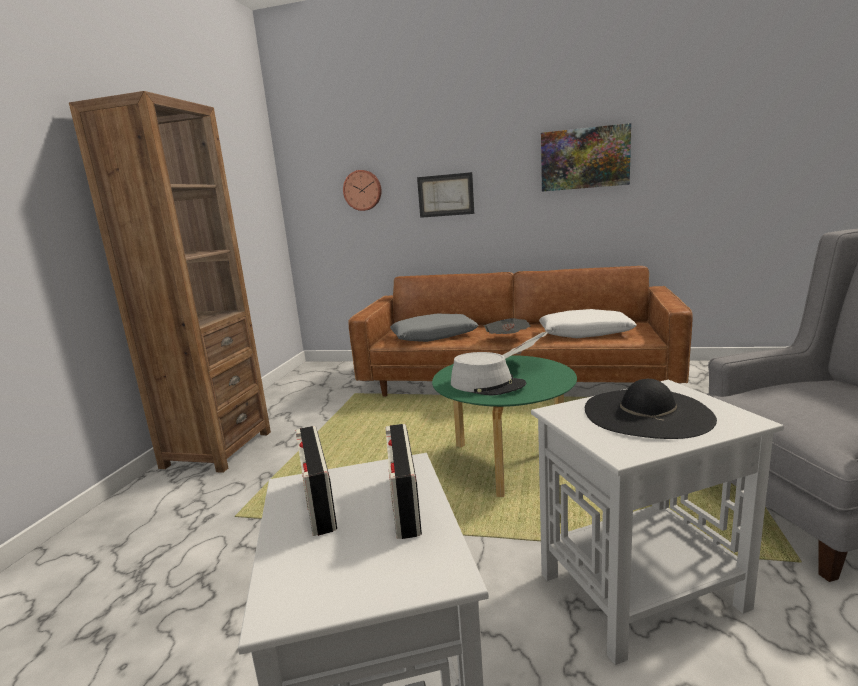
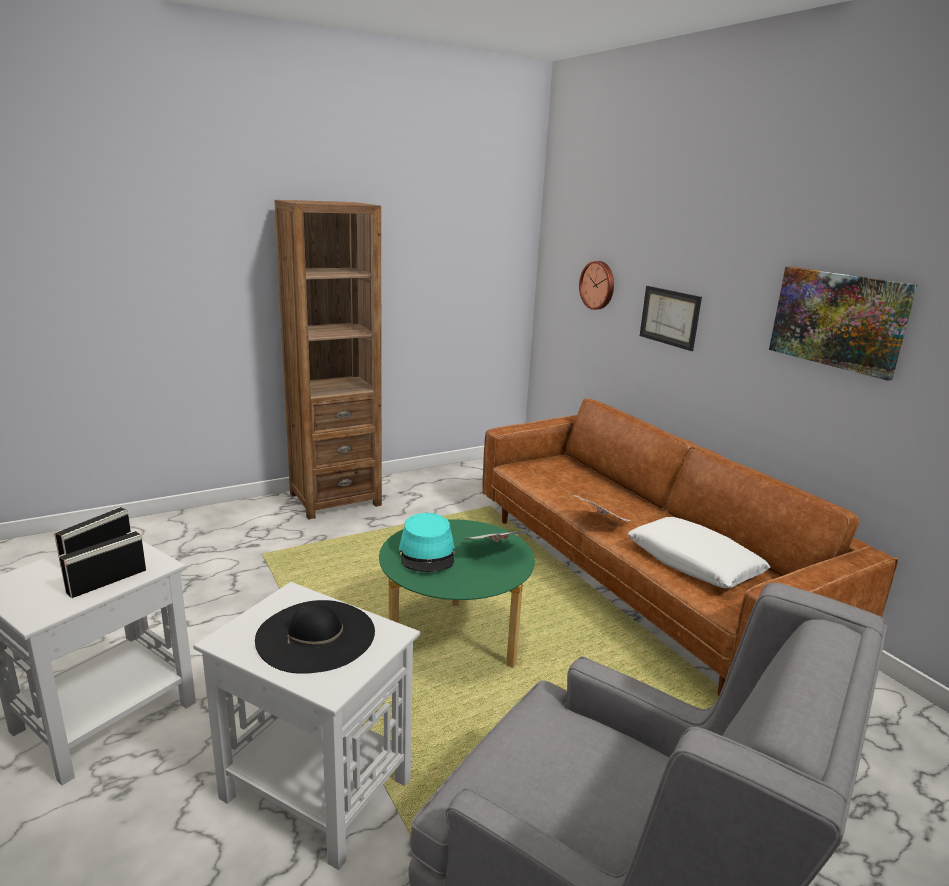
camera: 45 degrees right, 5 degrees up
(433, 336) = (560, 483): grey pillow -> none
(487, 384) = (427, 553): grey hat -> turquoise hat

